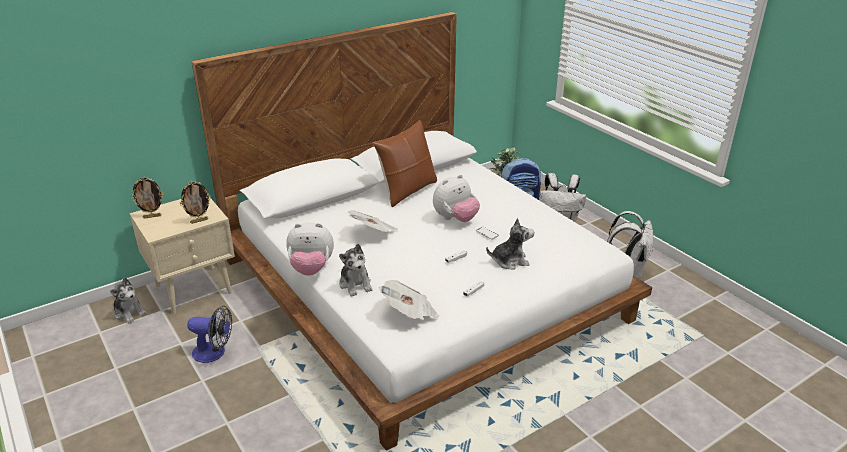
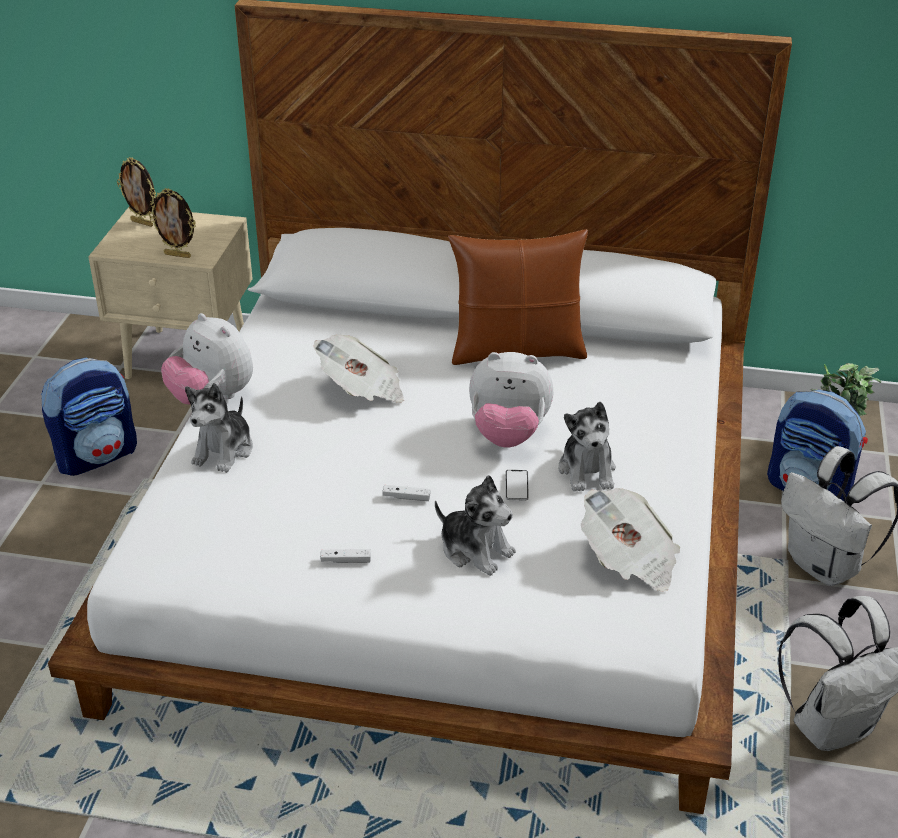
camera: 45 degrees right, 5 degrees up
(129, 312) = (89, 349): plush toy -> plush toy (587, 470)
(214, 352) = (97, 456): fan -> backpack
(409, 313) = (215, 534): newspaper -> newspaper (629, 560)

